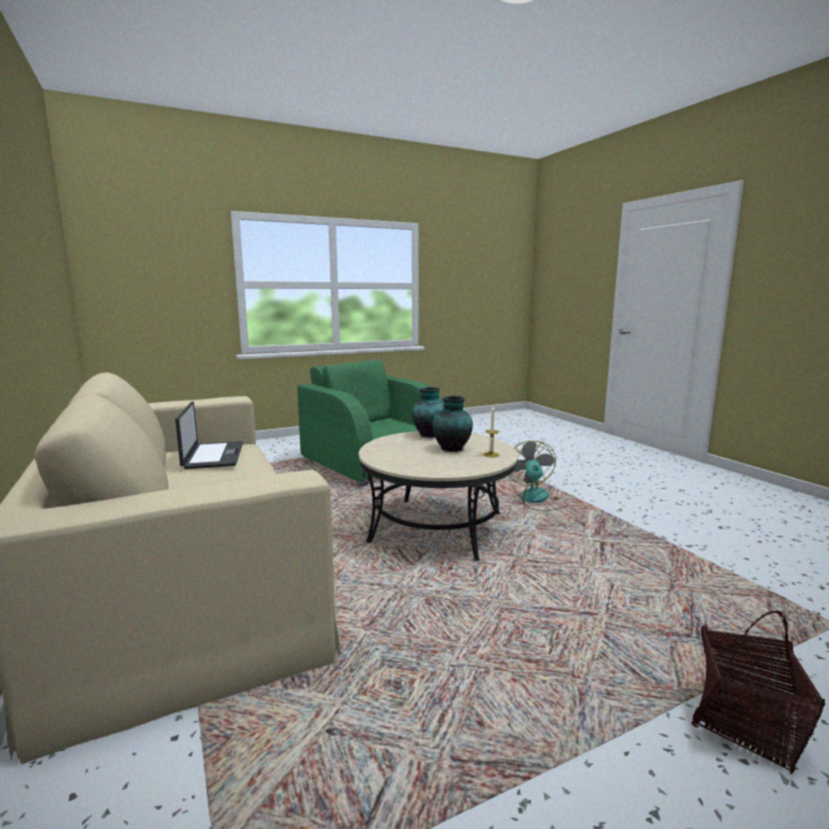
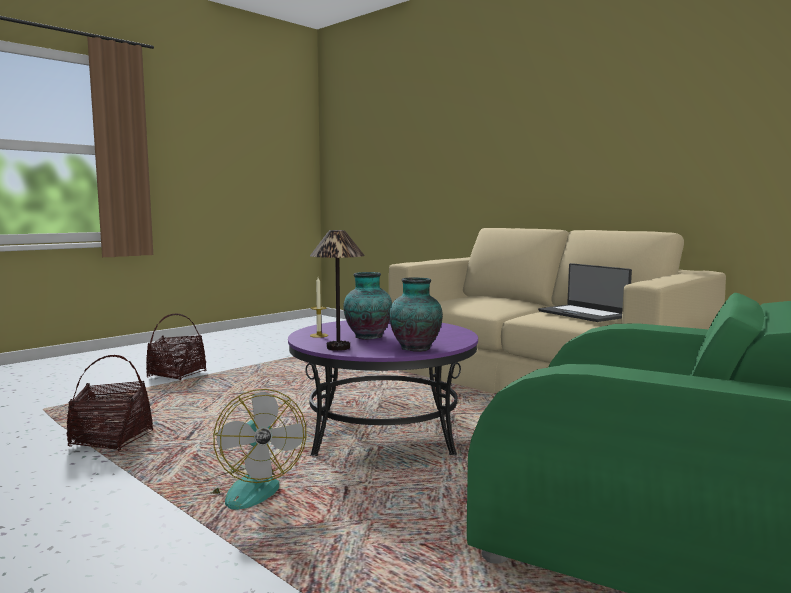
camera: 160 degrees right, 5 degrees down
(436, 527) = (383, 430): beige coffee table -> purple coffee table
(480, 440) = (339, 347): none -> table lamp
(673, 554) = (111, 439): none -> basket

